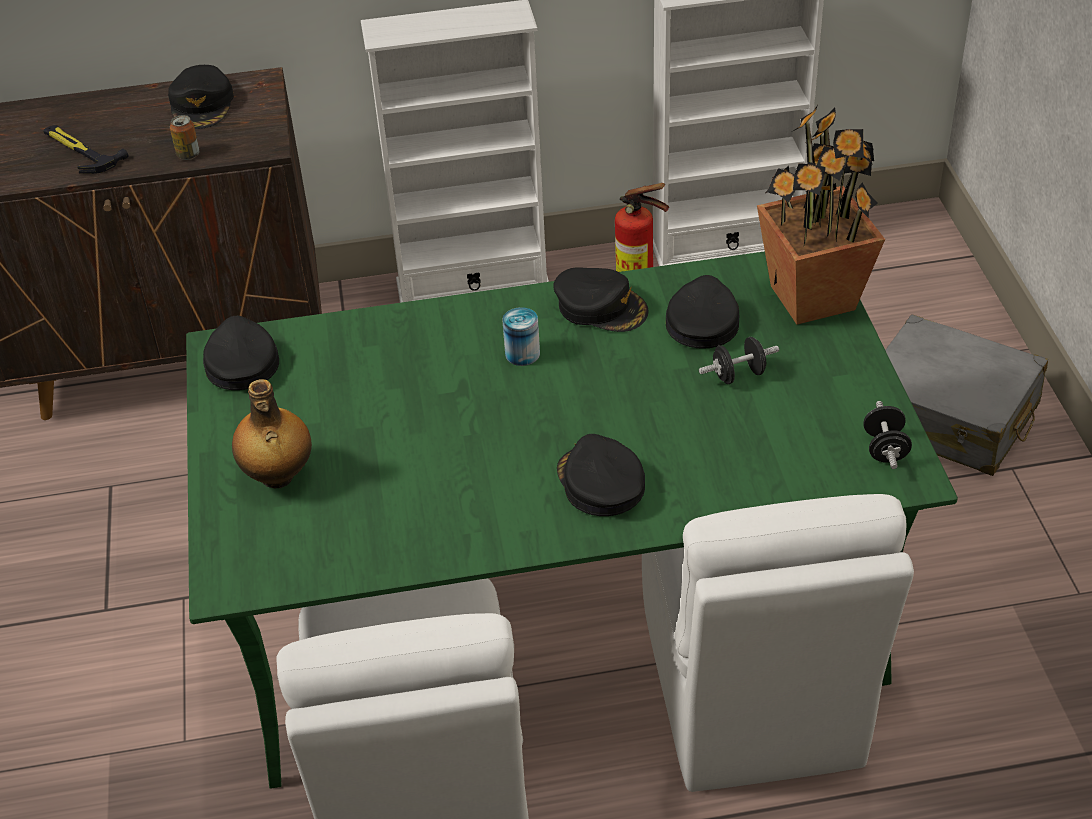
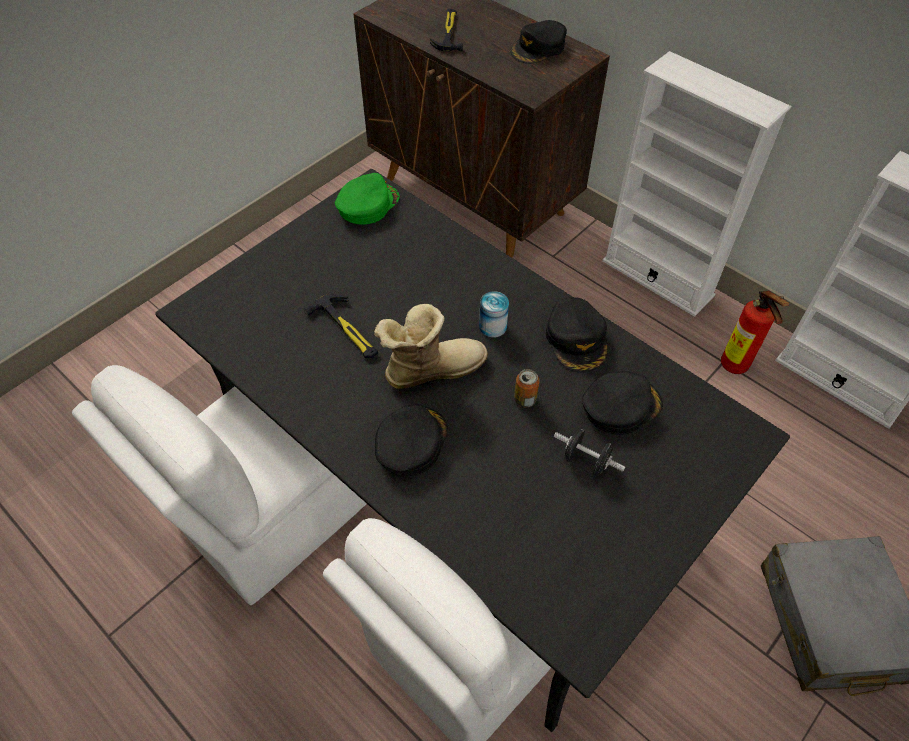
camera: 50 degrees right, 10 degrees up
(188, 155) = (490, 70): can -> can (525, 399)
(241, 361) = (367, 204): black cap -> green cap
(278, 476) = (289, 279): bottle -> none
(405, 462) = (347, 329): none -> hammer
(526, 424) = (431, 368): none -> boot
(556, 609) = (452, 488): green dining table -> black dining table
(813, 297) = (715, 460): potted plant -> none
(885, 449) = (595, 608): black dumbbell -> none

